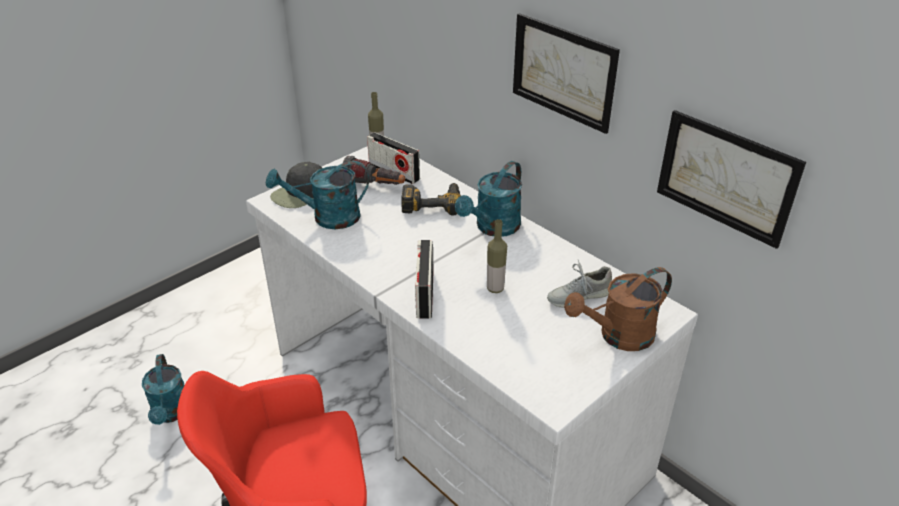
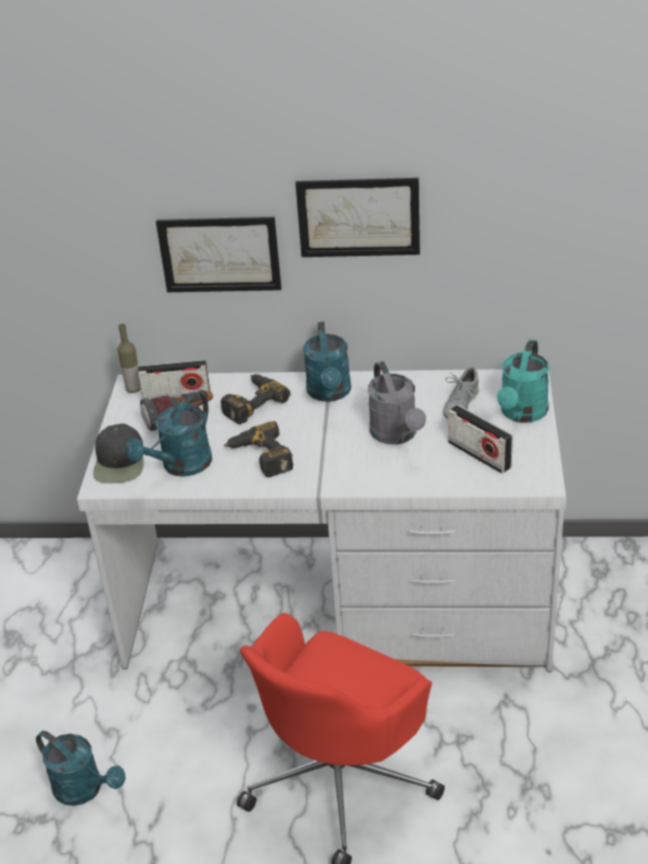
camera: 40 degrees left, 0 degrees up
(381, 243) = (259, 457): none -> power drill
(425, 294) = (353, 471): radio -> radio (479, 455)
(495, 288) = (397, 435): bottle -> grey watering can
(618, 336) = (522, 414): brown watering can -> turquoise watering can
(726, 177) = (544, 244): picture -> picture (219, 254)

